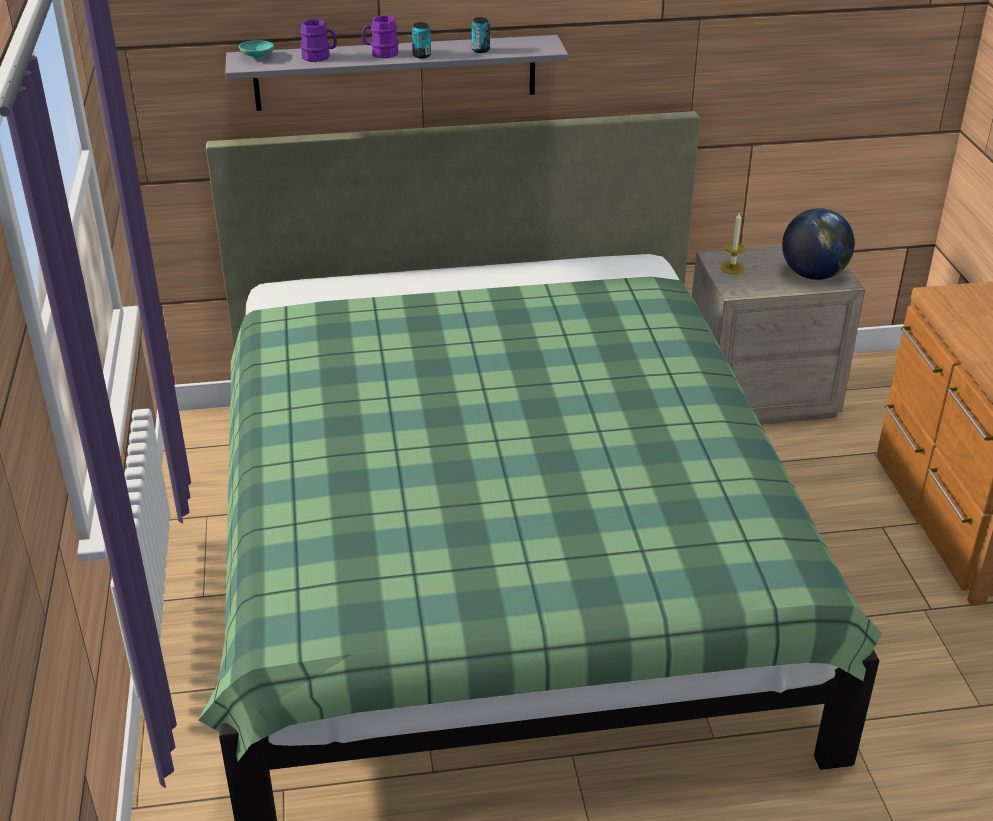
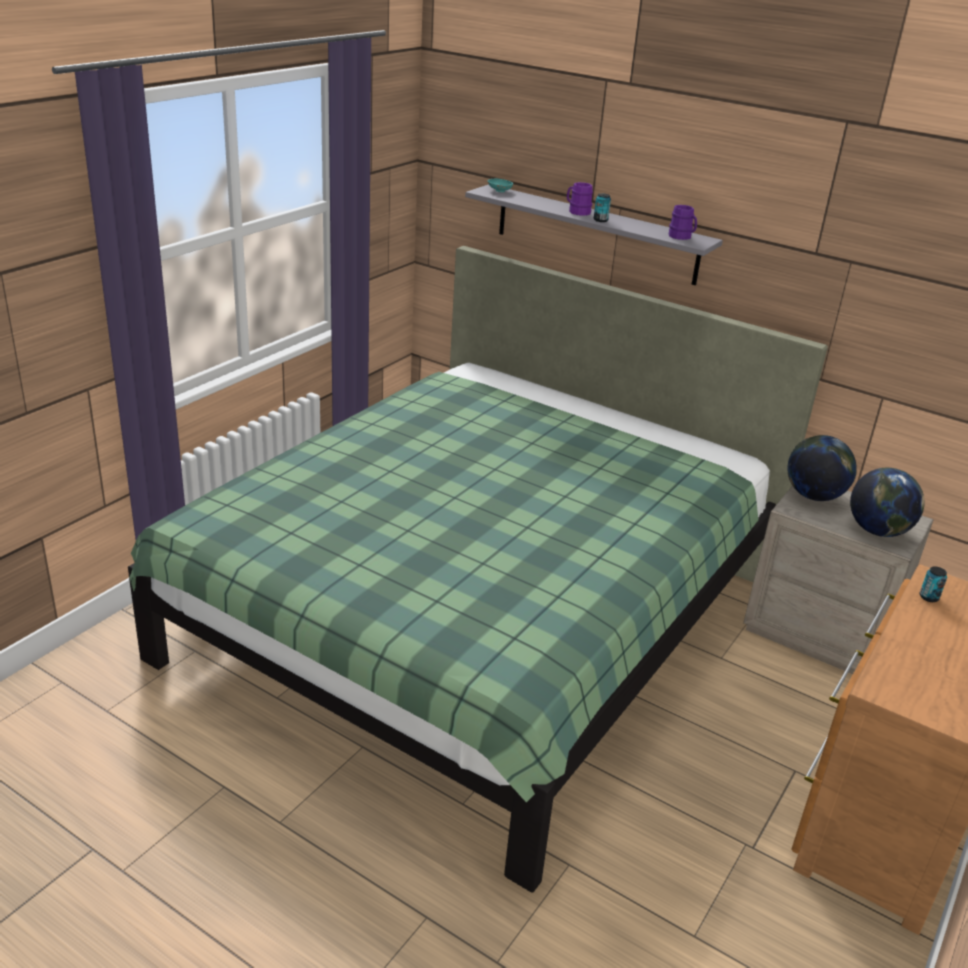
camera: 40 degrees right, 5 degrees down
(320, 57) = (535, 202): purple mug -> purple mug (682, 237)
(480, 50) = (646, 230): can -> can (928, 597)
(732, 268) = (814, 496): candle -> globe

